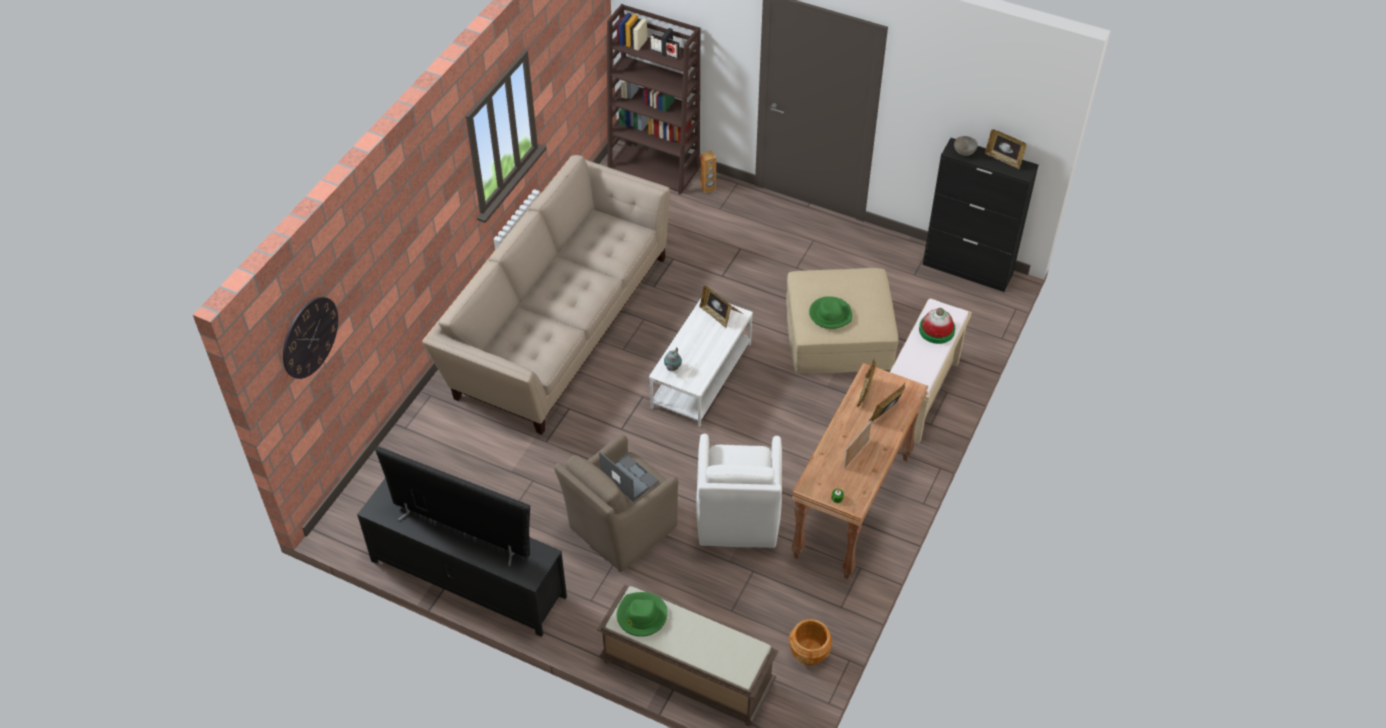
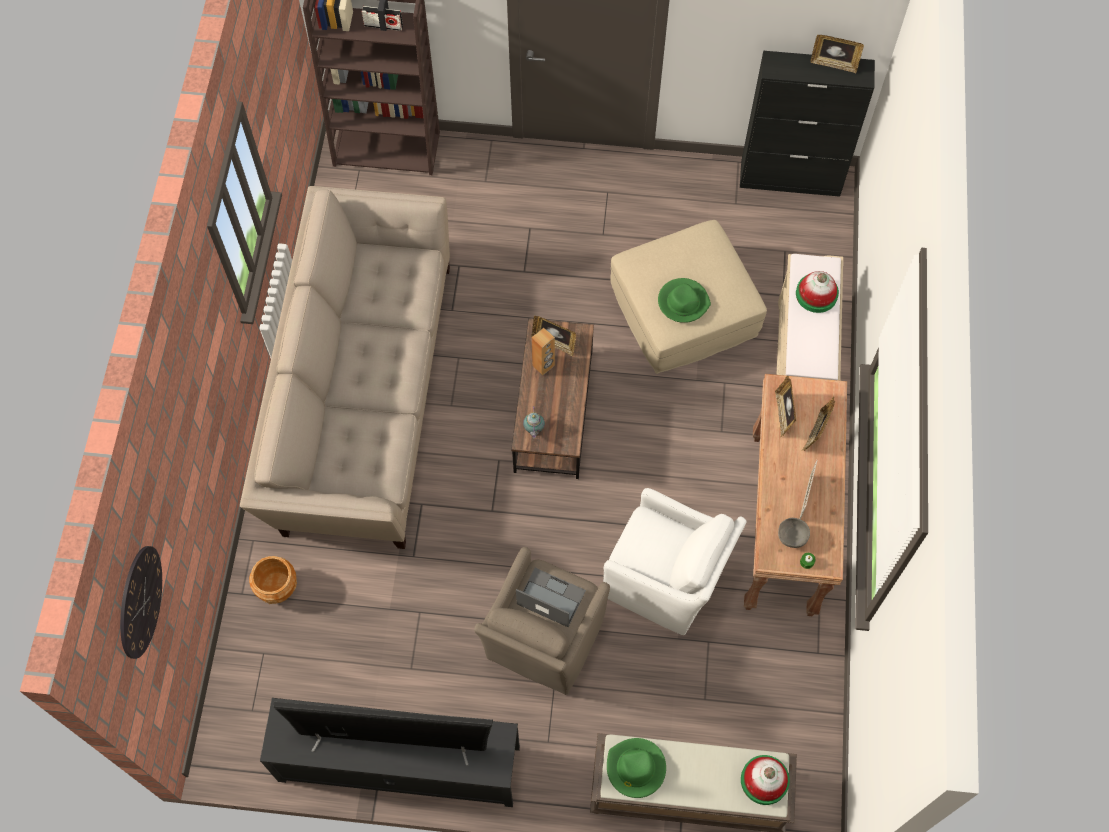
camera: 20 degrees left, 15 degrees up
(701, 375) = (553, 410): white coffee table -> brown coffee table
(708, 188) = (460, 157): brown speaker -> brown speaker (543, 365)
(737, 518) = (665, 581): white armchair -> white armchair turned 45 degrees counterclockwise
(742, 657) = (764, 780): none -> hat
(809, 652) = (806, 720): brown planter -> brown planter (277, 587)
(964, 152) = (786, 67): grey bowl -> grey bowl (791, 537)

